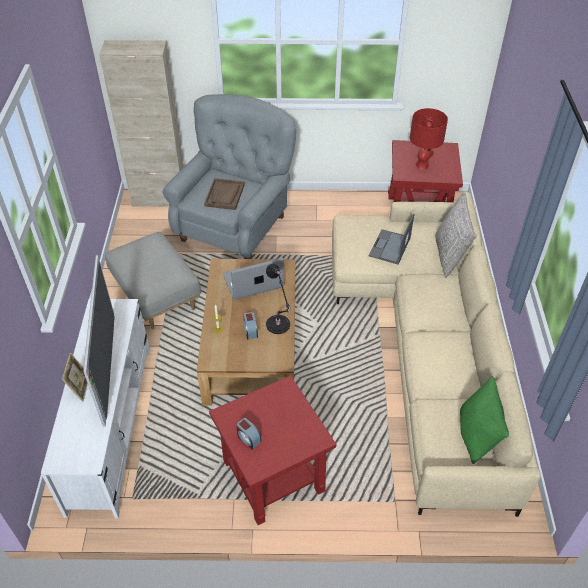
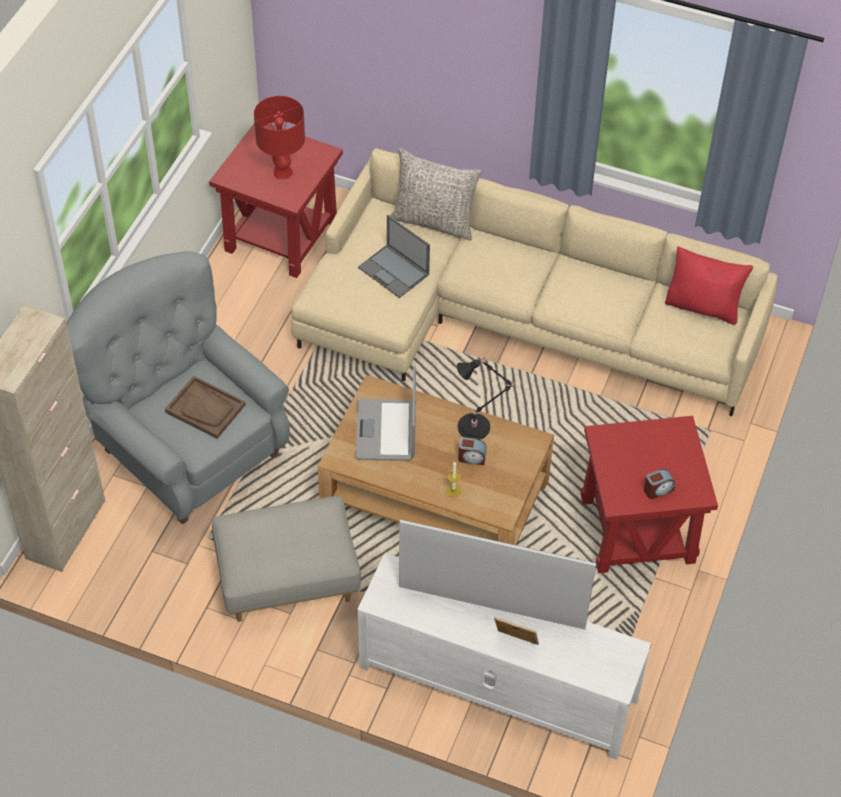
camera: 70 degrees left, 5 degrees up
(477, 435) = (703, 307): green pillow -> red pillow

